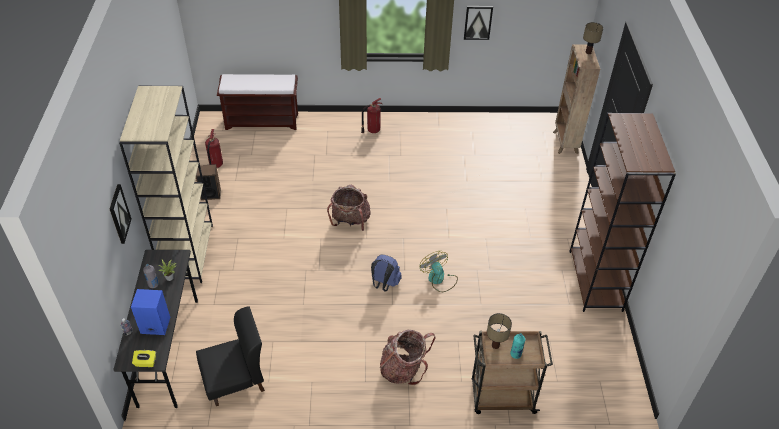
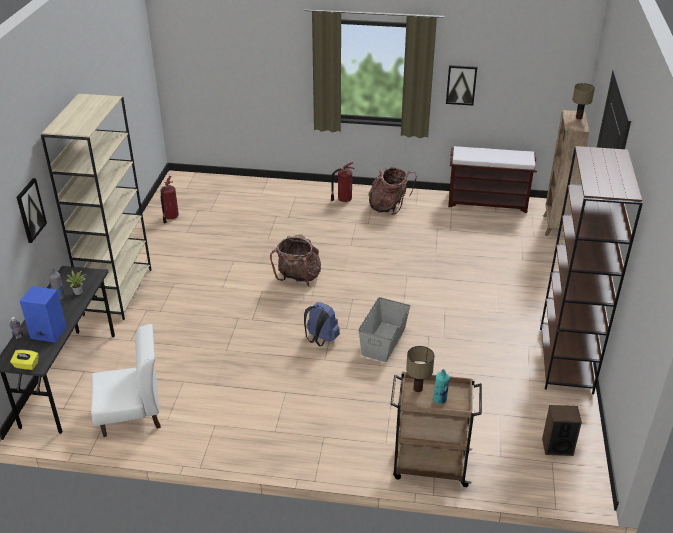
camera: 10 degrees right, 10 degrees down
(210, 194) = (157, 241): speaker -> speaker (557, 447)
(235, 381) = (131, 414): black chair -> white chair
(262, 121) = (230, 183): brown bench -> brown bench (488, 202)
(403, 369) = (321, 424): backpack -> backpack (389, 206)
(439, 279) = (383, 341): fan -> grey storage box

